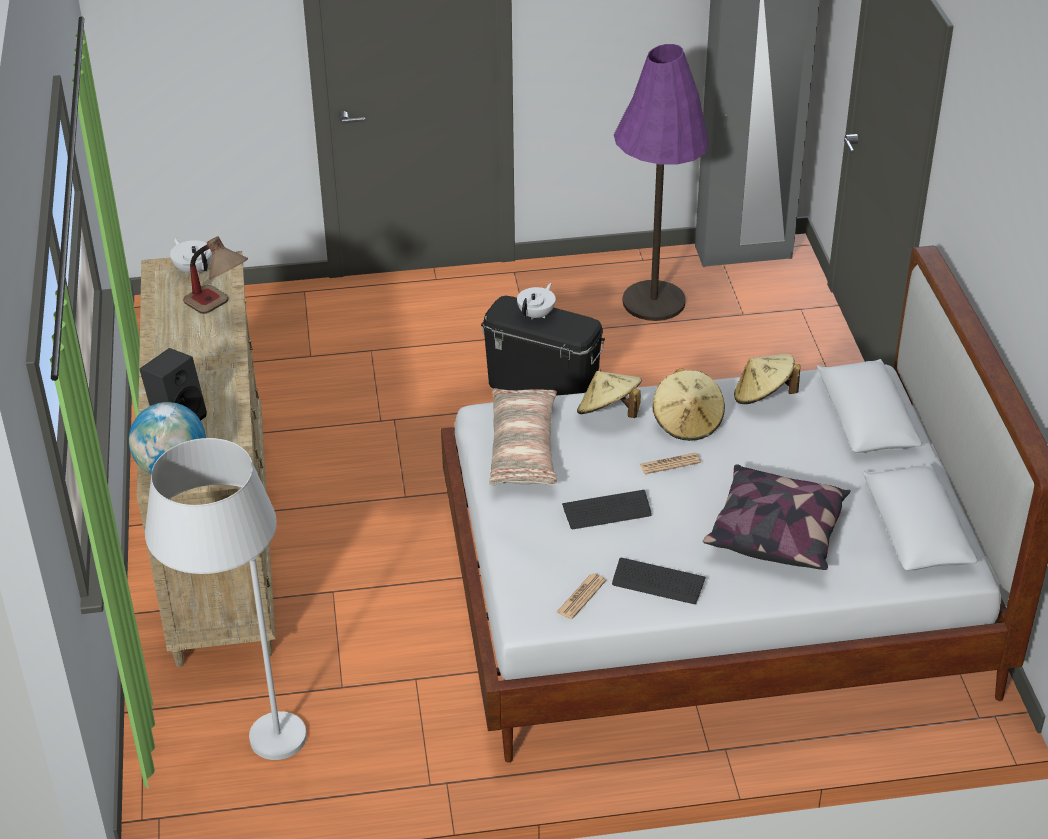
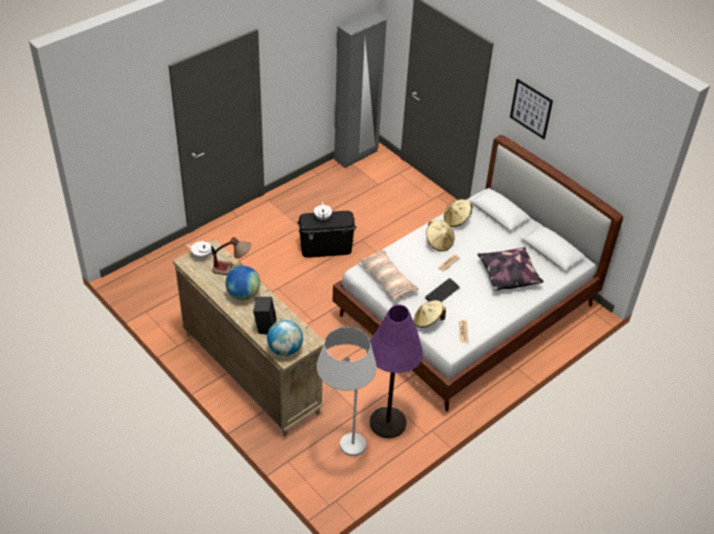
camera: 35 degrees left, 5 degrees up
(196, 354) = (243, 294): none -> globe
(609, 413) = (406, 251): beige hat -> beige hat (427, 321)
(653, 301) = (338, 192): purple floor lamp -> purple floor lamp (387, 422)
(658, 582) = (485, 313): keyboard -> none
(981, 190) = (531, 108): none -> picture

